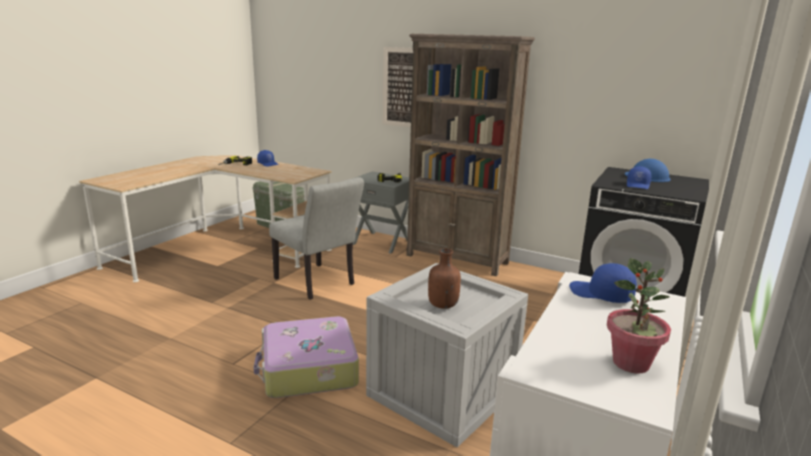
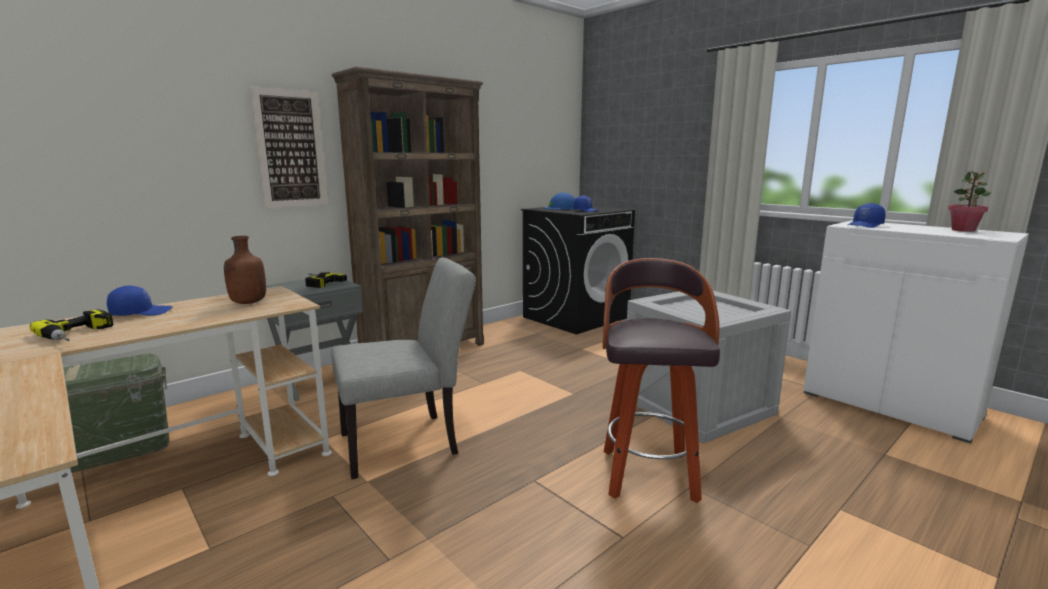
camera: 70 degrees left, 5 degrees down
(308, 369) = (647, 473): suitcase -> stool
(442, 305) = (718, 313): brown bottle -> brown bottle (247, 302)

